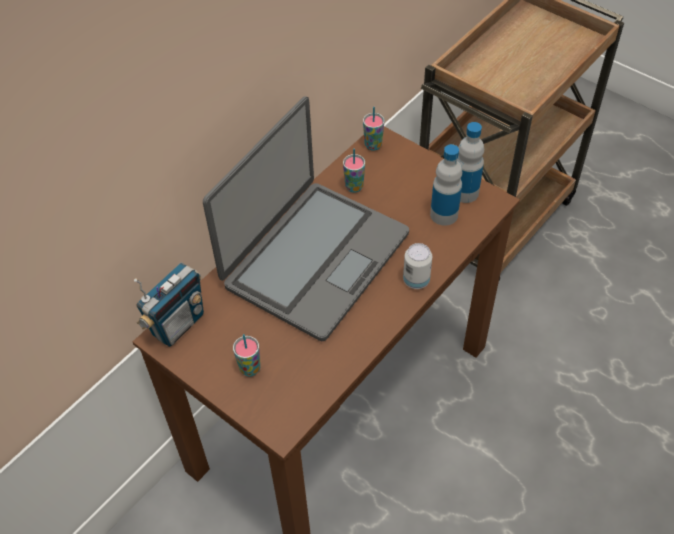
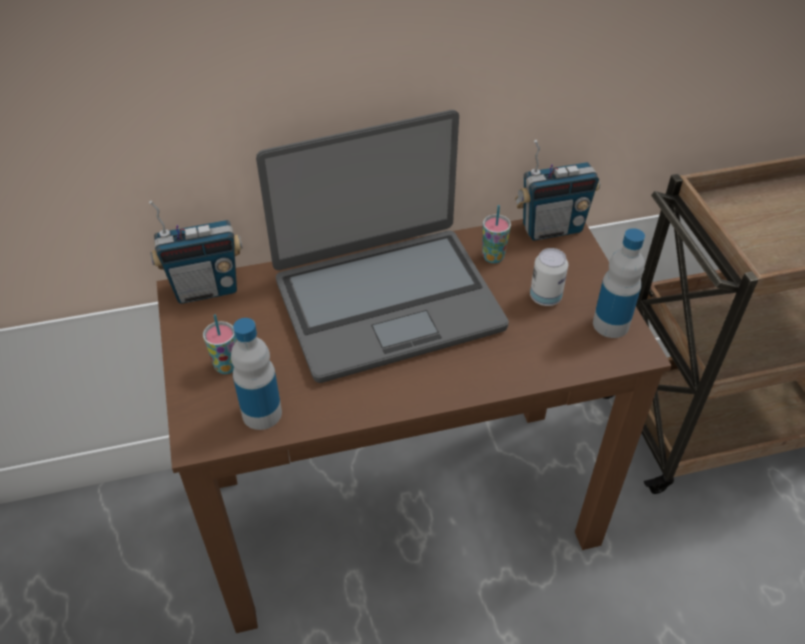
camera: 35 degrees right, 5 degrees down
(373, 145) = (551, 228): cup -> radio
(416, 280) = (470, 381): can -> can (545, 297)
(444, 214) = (565, 333): bottle -> bottle (262, 413)

